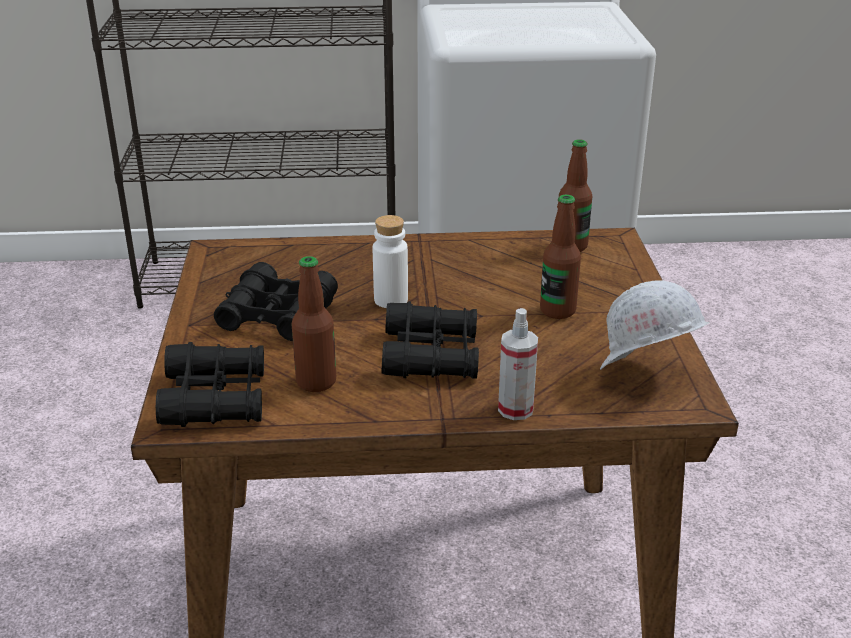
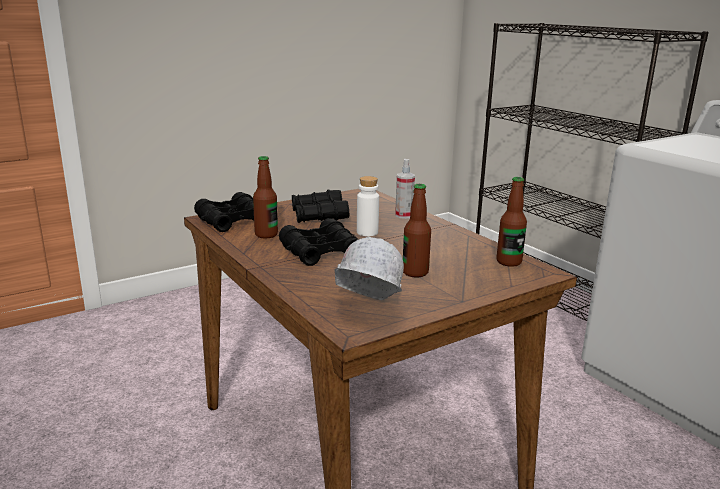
camera: 60 degrees right, 10 degrees down
(515, 409) = (286, 281): spray bottle -> spray bottle (404, 215)

